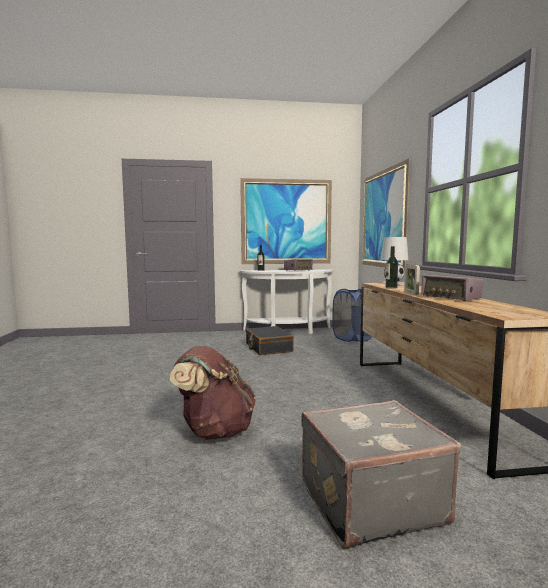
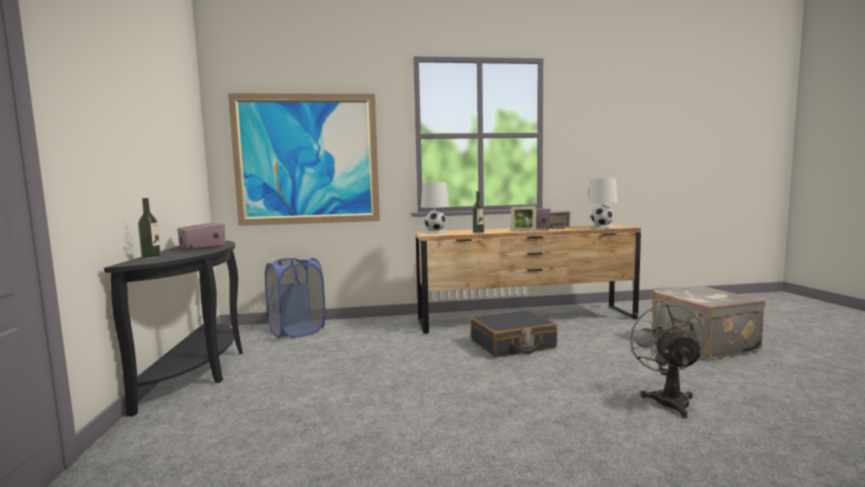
camera: 90 degrees left, 0 degrees up
(215, 431) = (667, 398): brown backpack -> grey fan
(268, 348) = (317, 383): black suitcase -> black suitcase (513, 344)
(286, 222) = (149, 149): picture -> none
(289, 331) = (202, 369): white console table -> black console table
(488, 309) = (602, 227): none -> white table lamp

